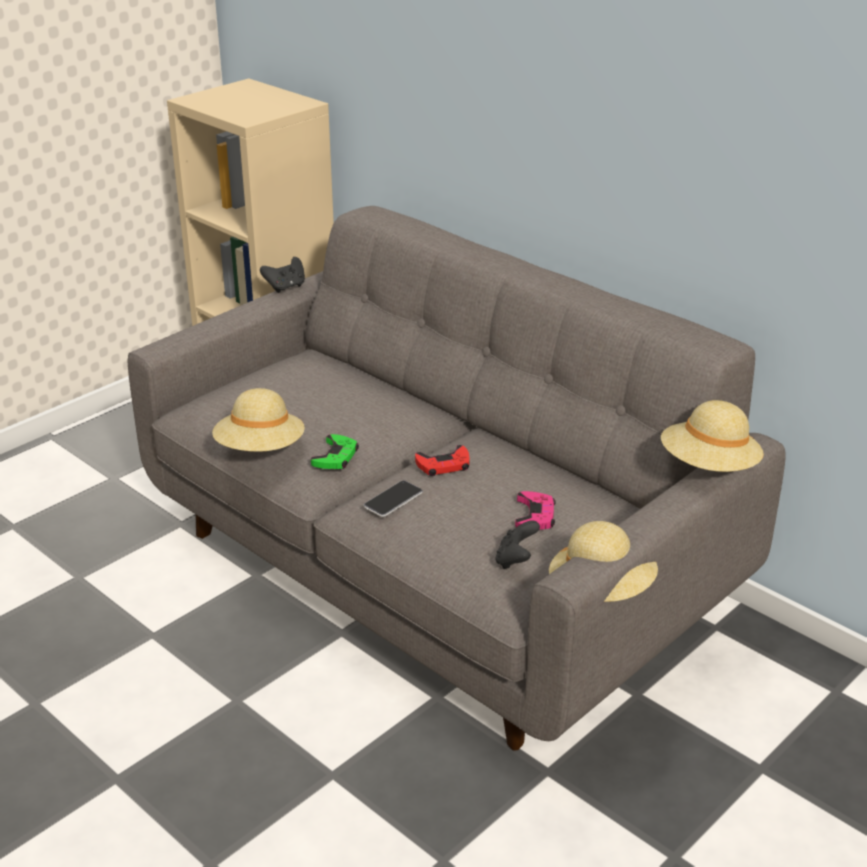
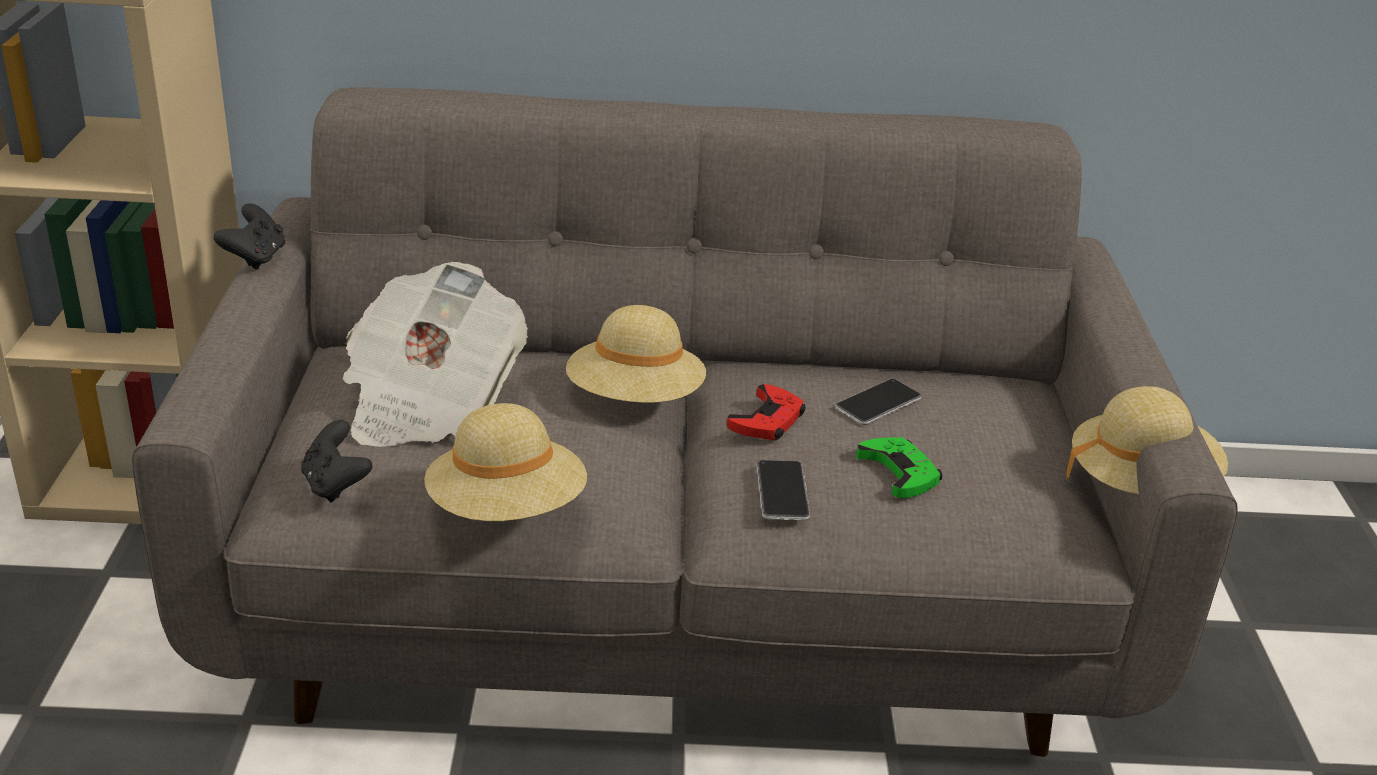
camera: 45 degrees left, 0 degrees up
(302, 389) = (429, 401): none -> newspaper
(336, 457) = (623, 471): green game controller -> green game controller (899, 472)
(516, 560) = (1021, 493): black game controller -> black game controller (335, 485)
(518, 483) = (878, 403): none -> phone
(535, 516) = (955, 432): pink game controller -> none
(709, 467) = (1098, 288): beige hat -> beige hat (635, 400)

